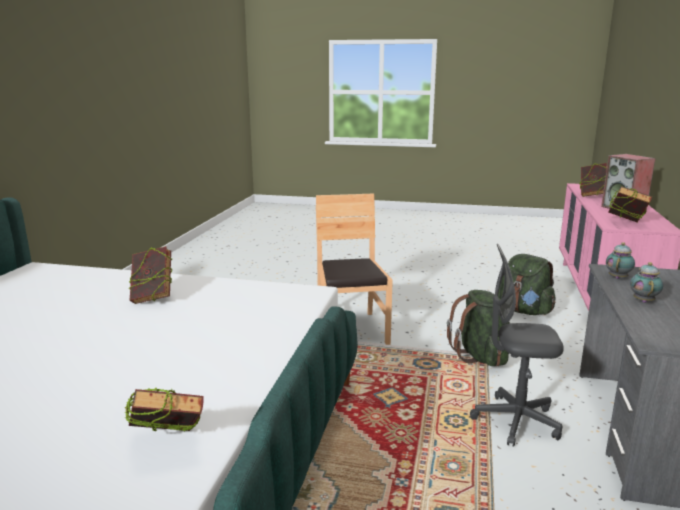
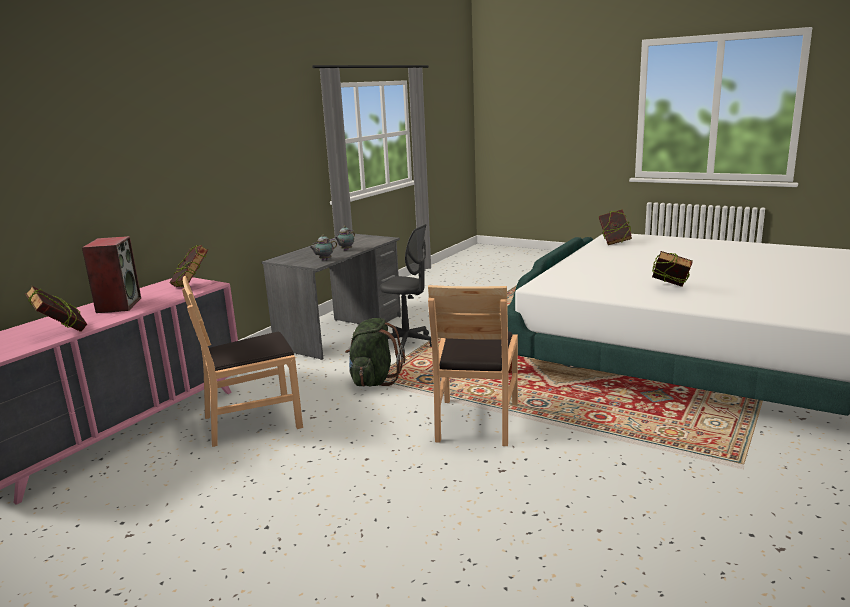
camera: 160 degrees left, 0 degrees up
(524, 311) = (253, 421): green backpack -> brown chair

